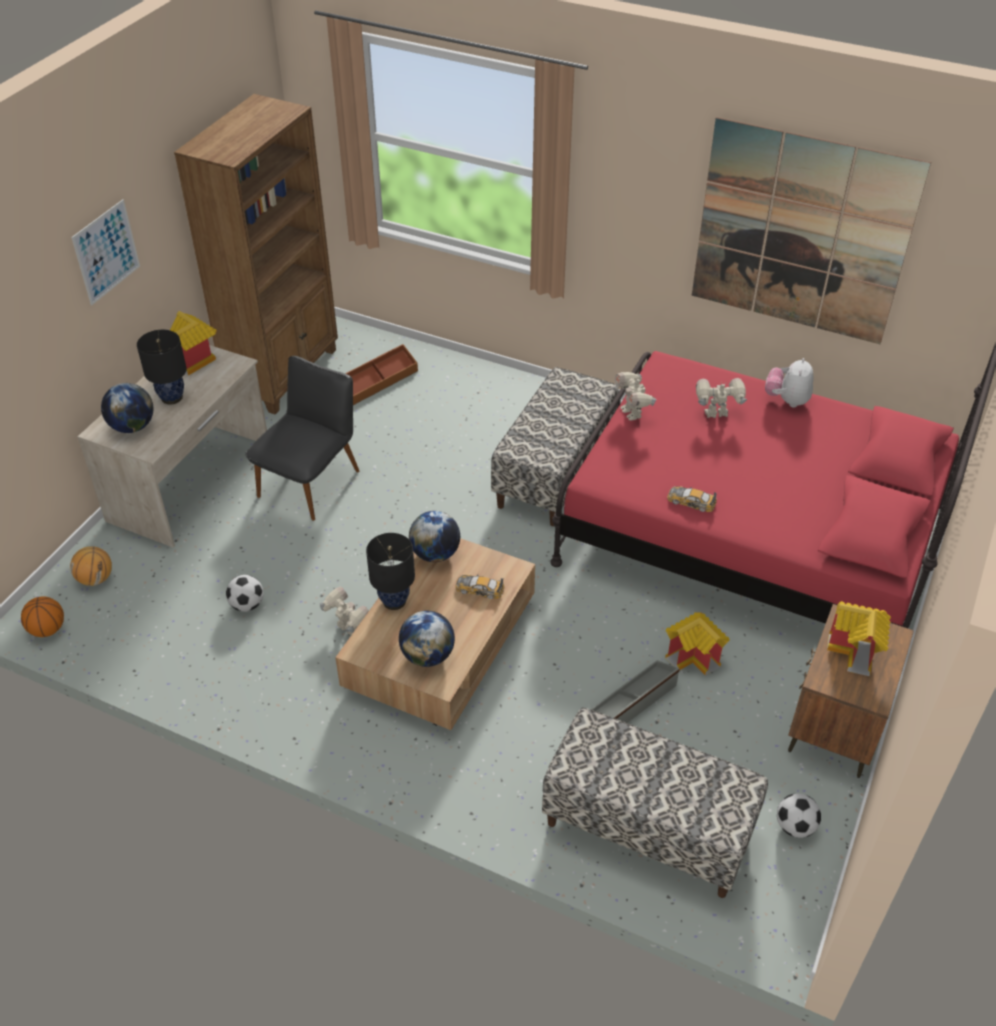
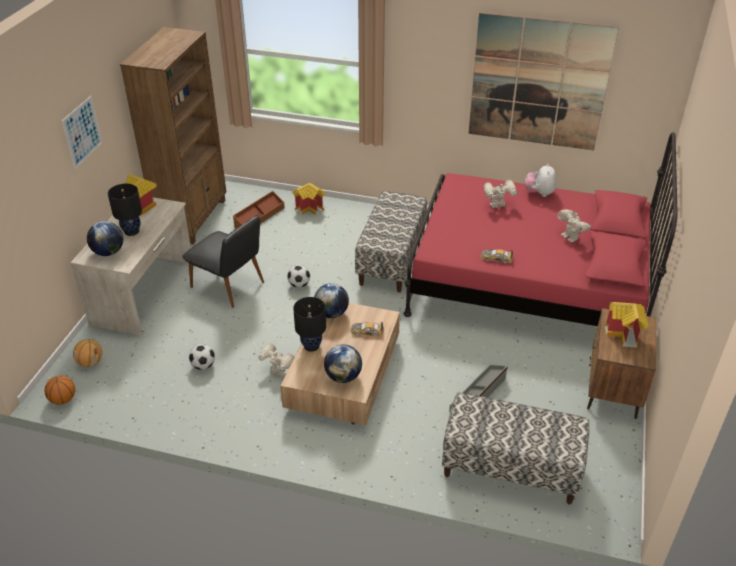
camera: 10 degrees left, 5 degrees down
(309, 483) = (227, 284): black chair -> black chair turned 105 degrees clockwise
(632, 413) = (444, 210): toy robot -> toy robot (570, 237)
(694, 657) = (512, 360): toy house -> toy house (310, 208)
(795, 827) = (604, 454): football -> football (299, 285)

